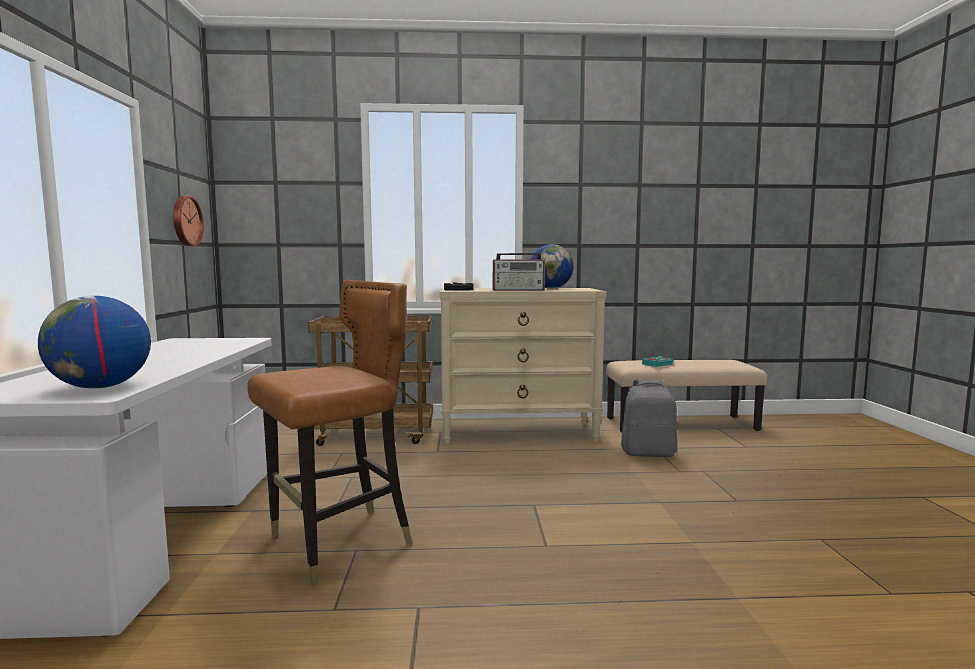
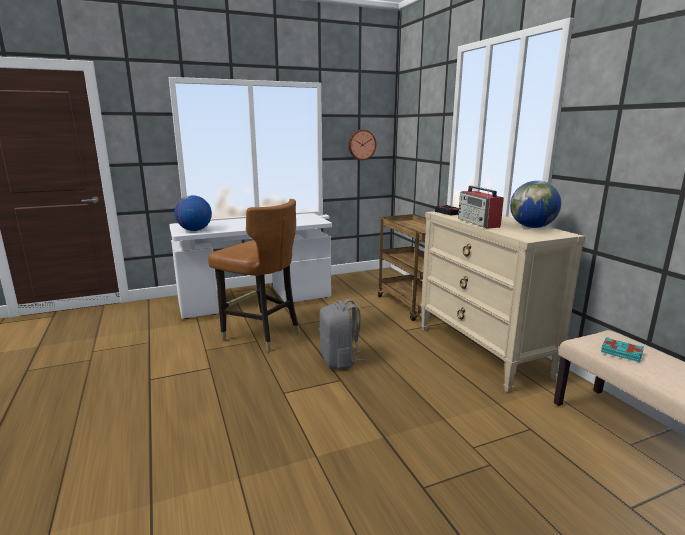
camera: 70 degrees right, 10 degrees up
(648, 453) = (507, 425): grey backpack -> grey backpack (340, 360)

